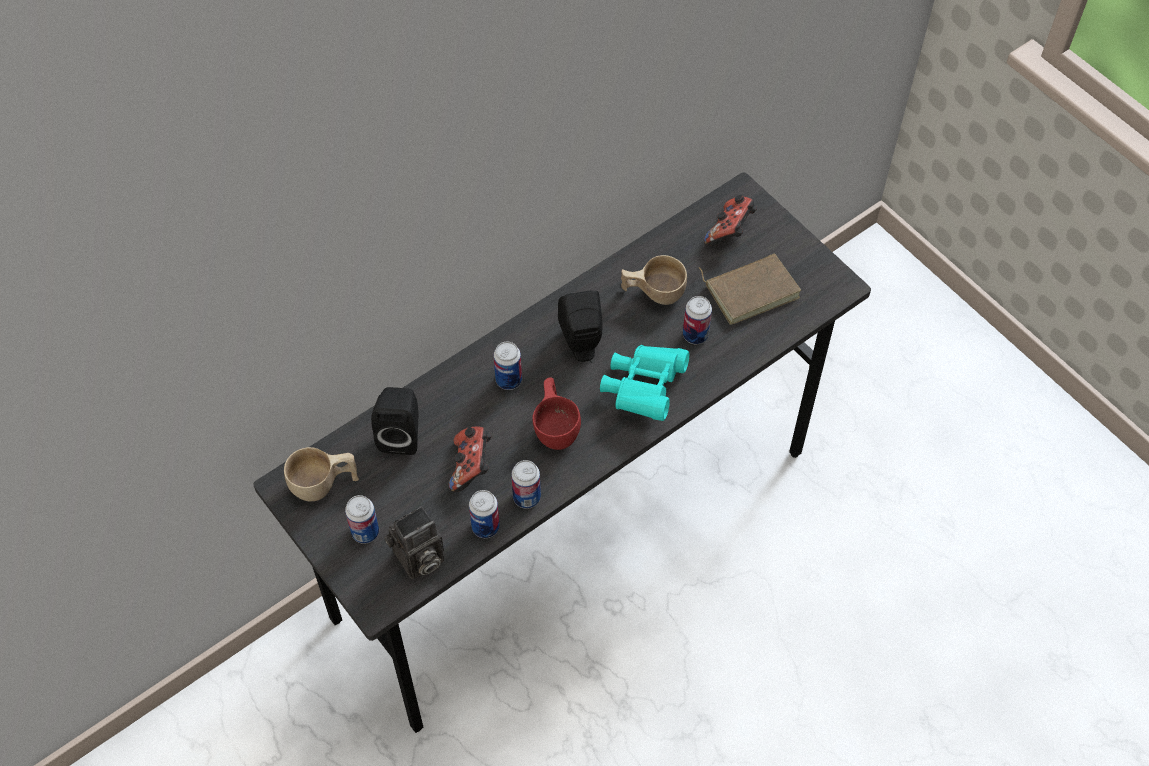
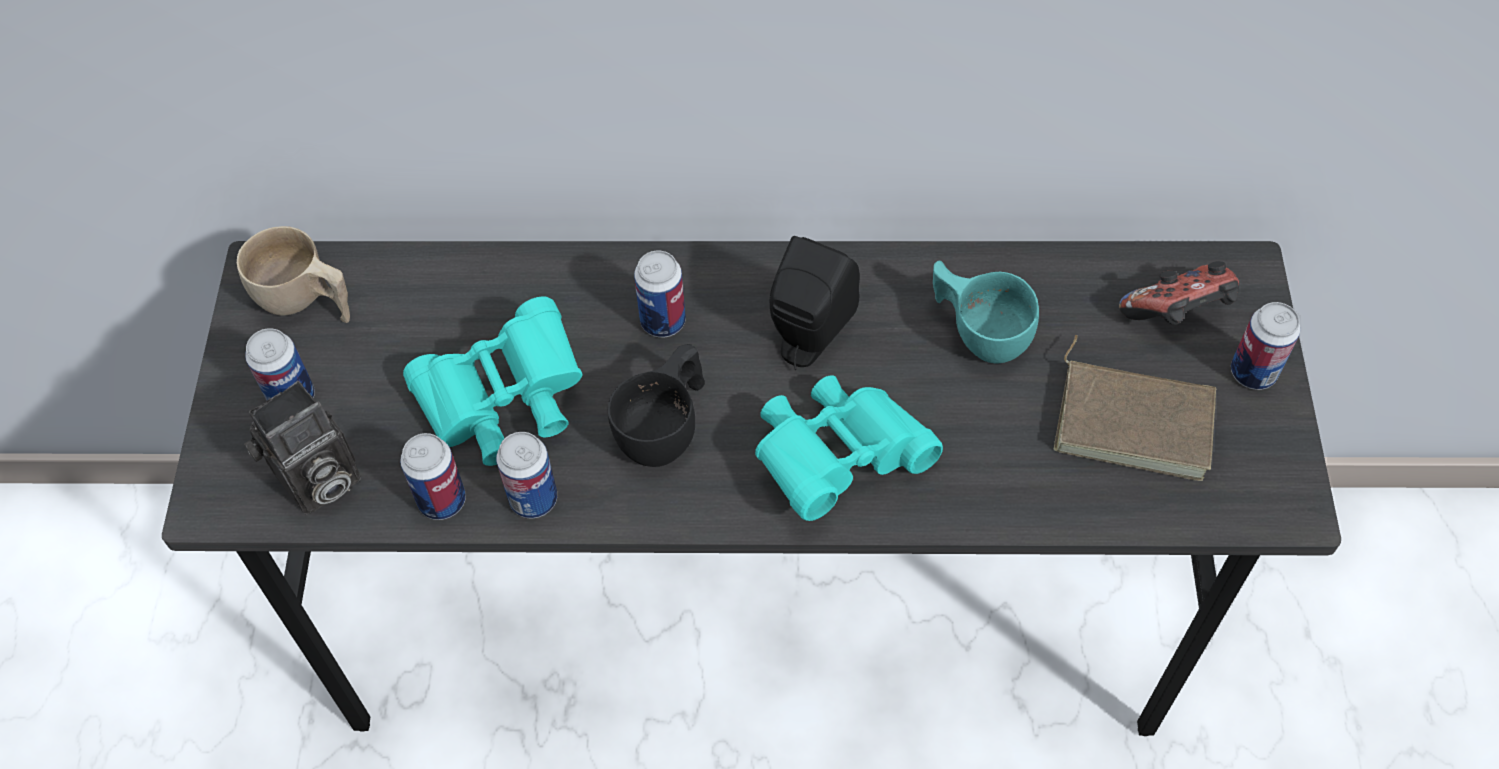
camera: 40 degrees right, 0 degrees up
(401, 434) = (459, 301): black speaker -> none
(418, 560) = (317, 483): camera -> camera turned 45 degrees counterclockwise
(471, 466) = (504, 404): game controller -> turquoise binoculars
(556, 426) = (667, 428): red cup -> black cup
(653, 292) = (978, 330): beige cup -> turquoise cup
(695, 335) = (987, 431): can -> can (1253, 372)

